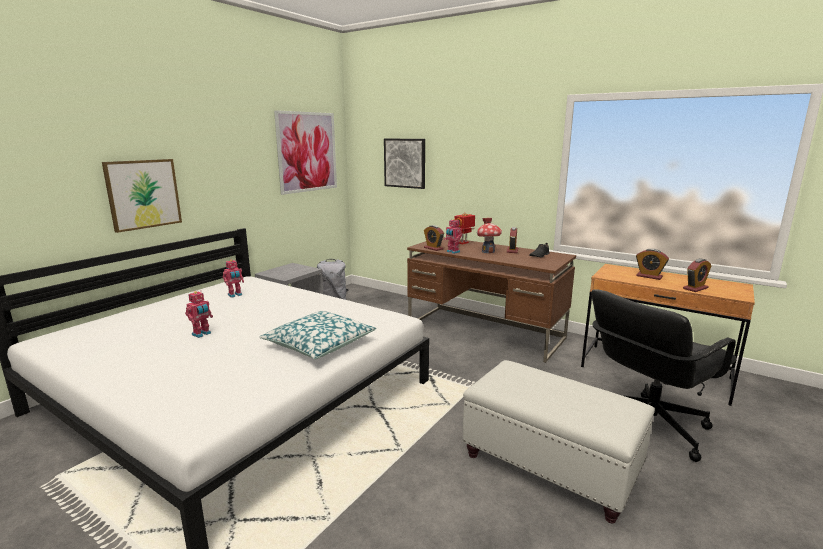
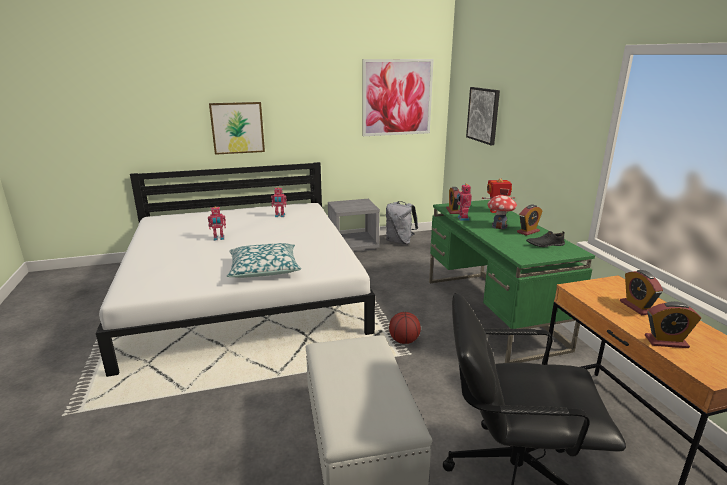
camera: 40 degrees right, 5 degrees up
(458, 375) = (404, 340): none -> basketball
(485, 332) = (492, 313): brown desk -> green desk

